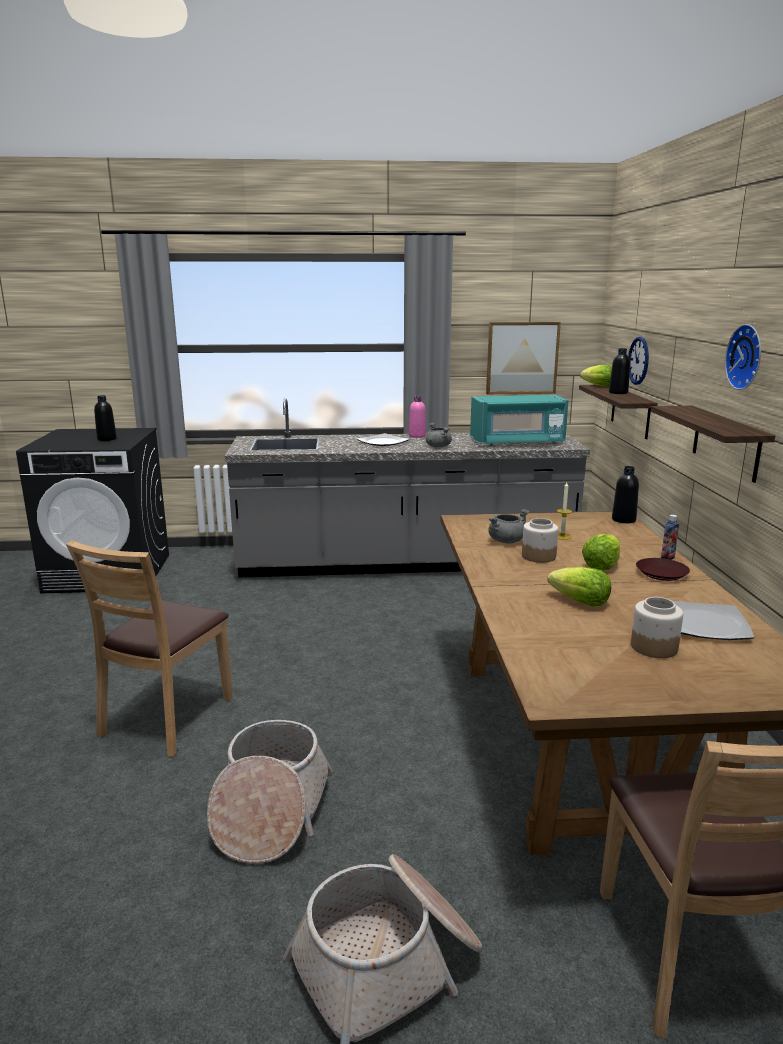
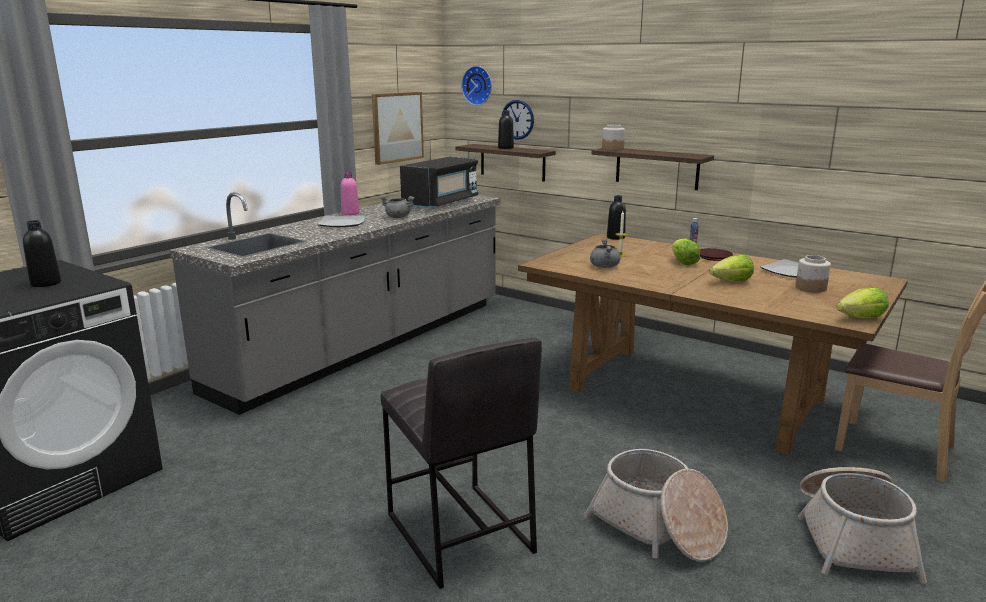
camera: 50 degrees left, 0 degrees up
(167, 718) = (458, 534): brown chair -> grey stool
(517, 442) = (441, 203): turquoise microwave -> black microwave
(539, 556) = (645, 268): jar -> jar (612, 149)
(599, 386) = (472, 145): lettuce -> lettuce (861, 318)
(747, 357) = (672, 105): wall clock -> wall clock (478, 85)

